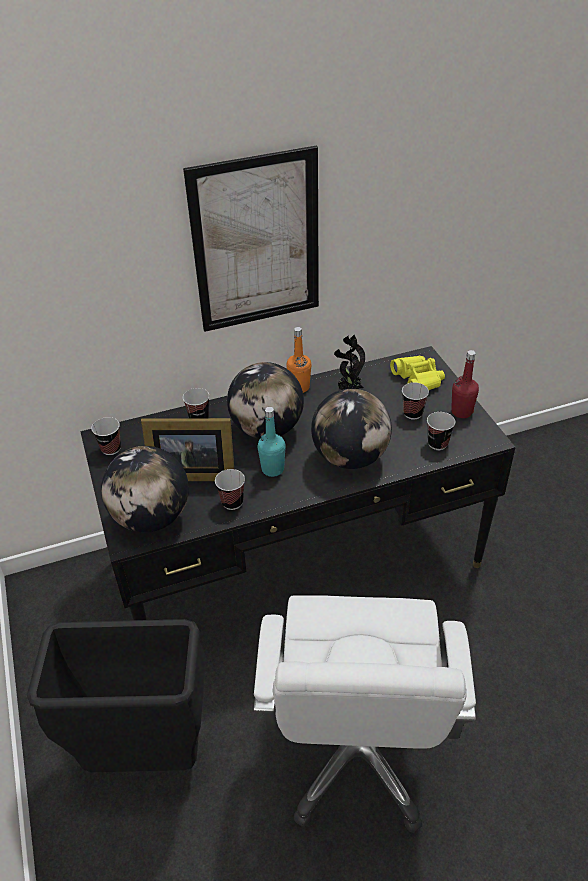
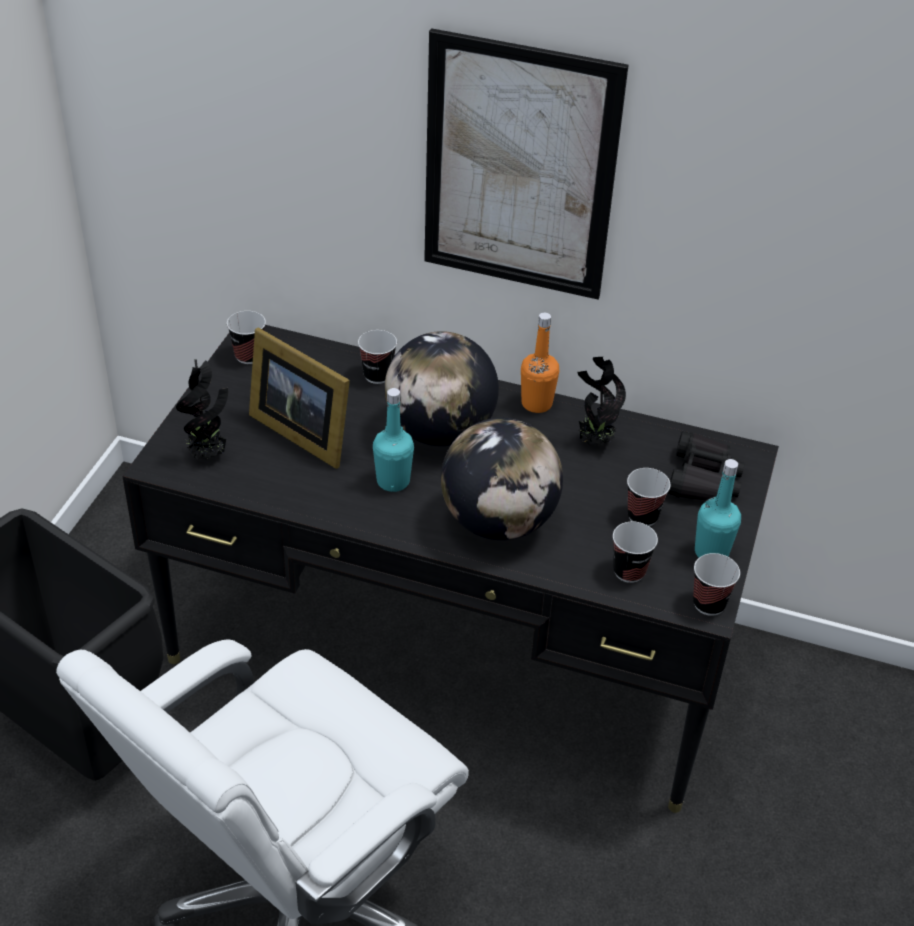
camera: 35 degrees right, 0 degrees up
(151, 517) = (208, 455): globe -> potted plant
(232, 502) = (307, 490): cup -> cup (709, 604)
(418, 379) = (703, 479): yellow binoculars -> black binoculars
(461, 412) = (711, 552): red bottle -> turquoise bottle

